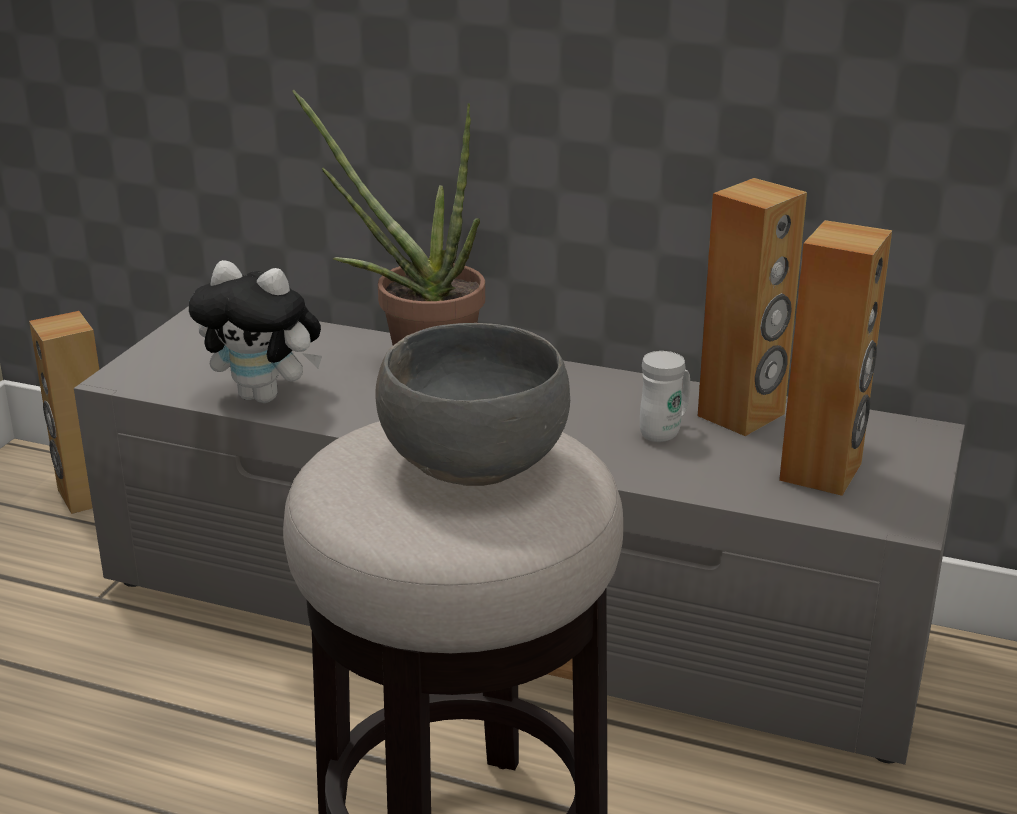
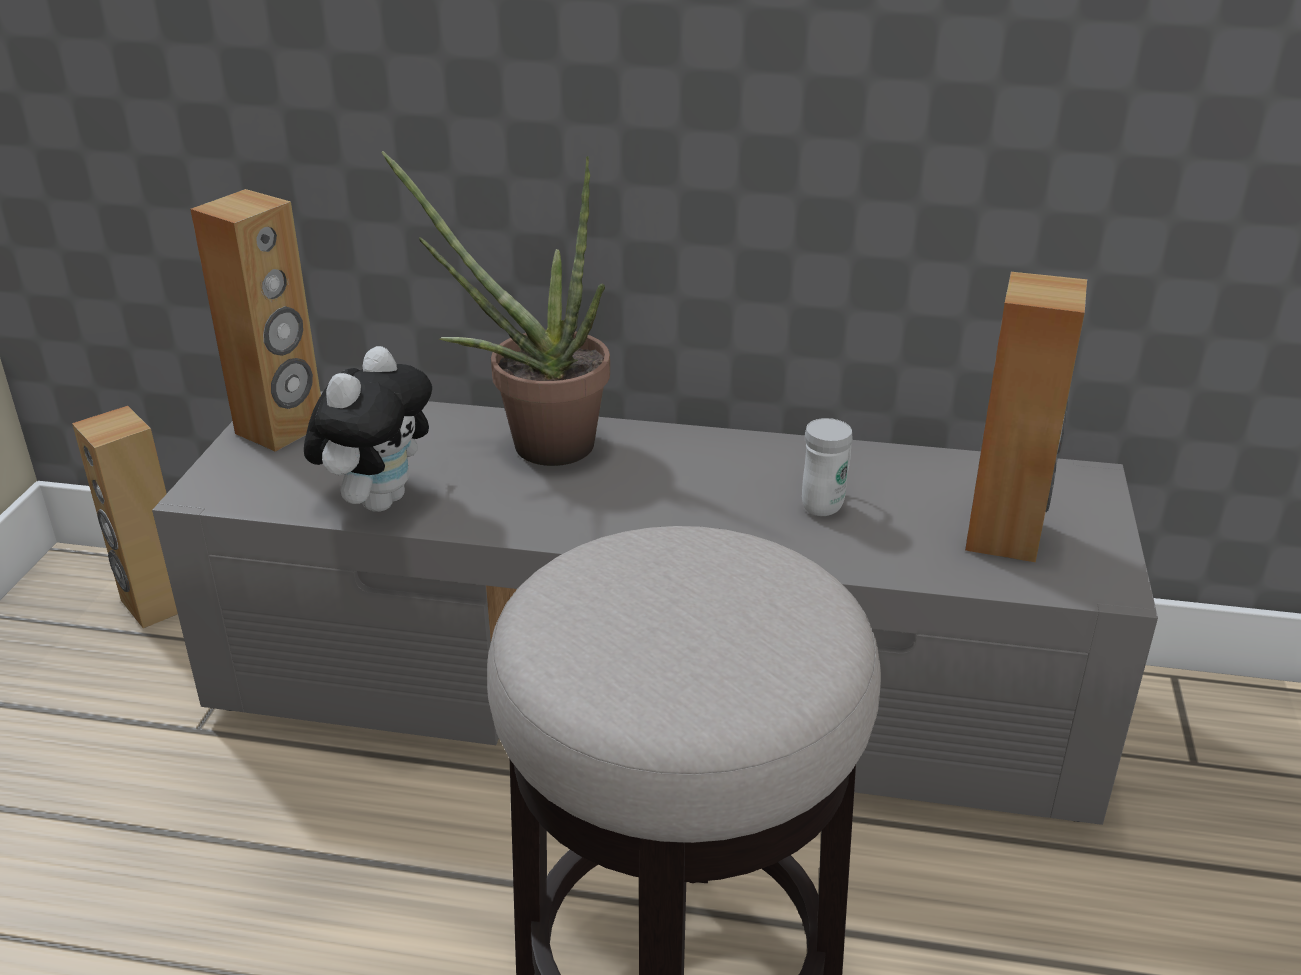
camera: 10 degrees left, 5 degrees up
(265, 396) = (379, 500): plush toy -> plush toy turned 75 degrees counterclockwise
(473, 461) = (703, 599): grey bowl -> none
(742, 415) = (898, 475): brown speaker -> brown speaker (281, 429)

